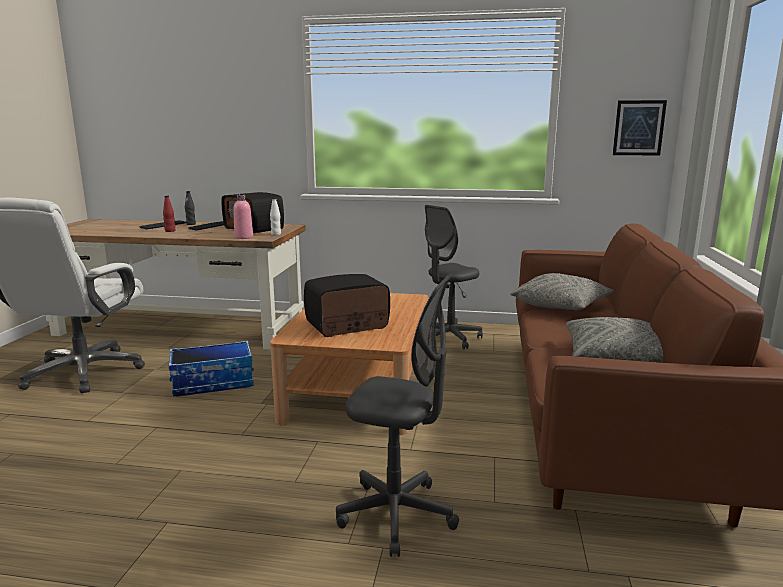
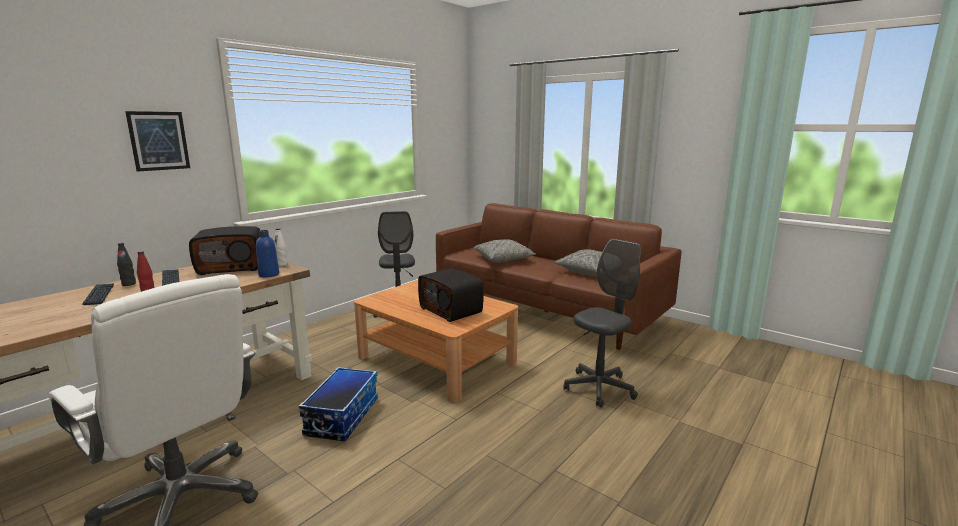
camera: 60 degrees left, 0 degrees up
(244, 237) = (269, 274): pink bottle -> blue bottle
(347, 326) = (452, 310): radio -> radio turned 45 degrees counterclockwise
(639, 128) = (455, 144): picture -> picture (159, 141)

